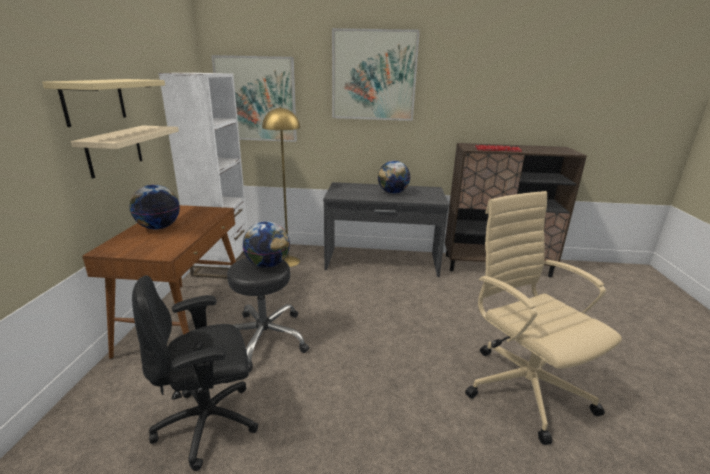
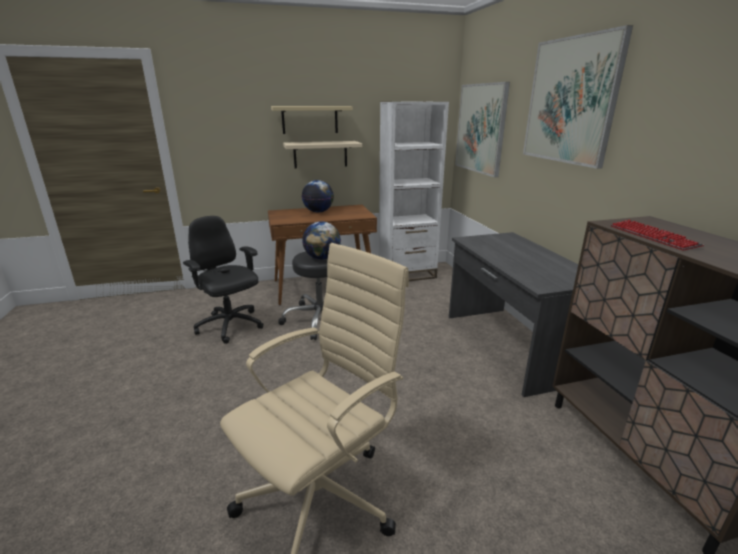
camera: 70 degrees right, 0 degrees up
(288, 261) = (443, 296): yellow floor lamp -> none
(392, 193) = (527, 260): globe -> none

